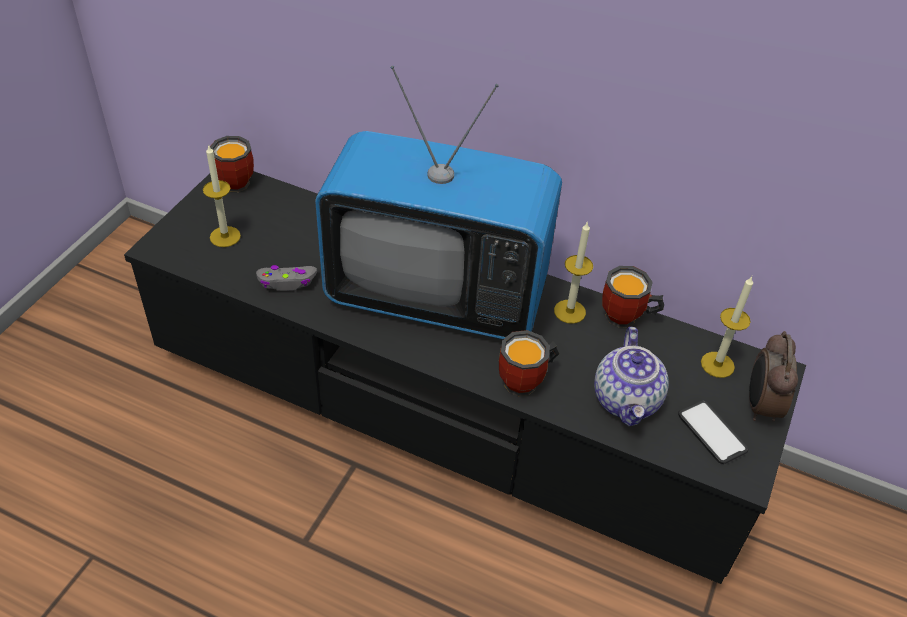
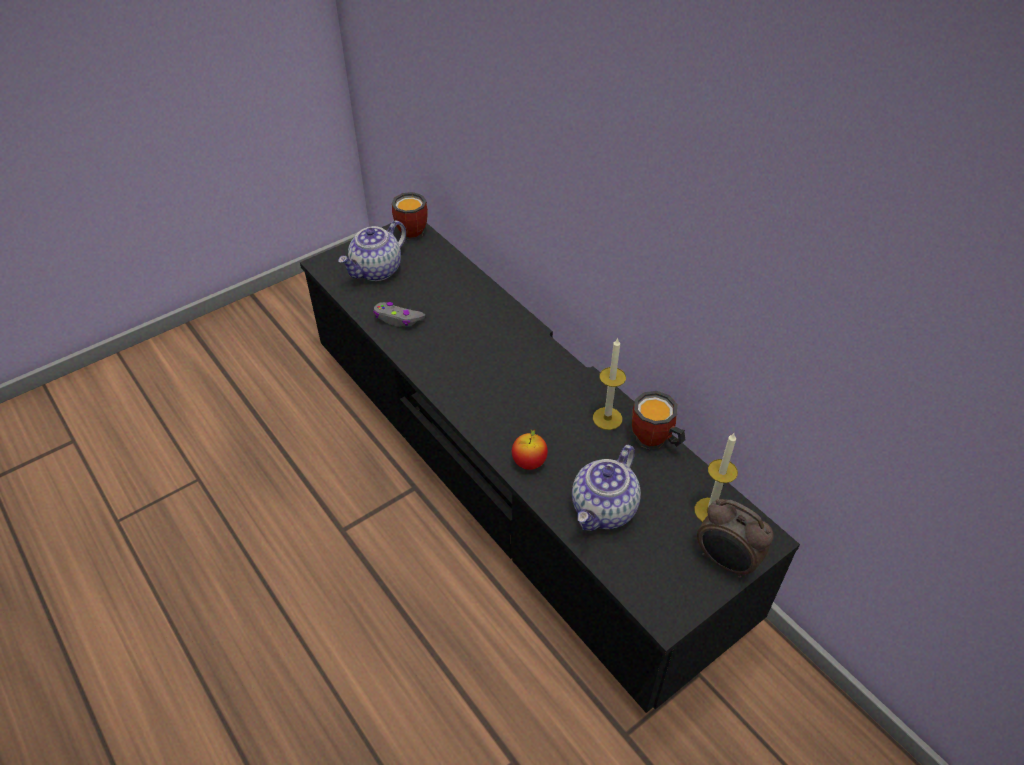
camera: 30 degrees right, 0 degrees up
(225, 236) = (377, 270): candle -> teapot
(437, 295) = (505, 367): television -> none
(527, 382) = (529, 462): mug -> apple
(712, 432) = (662, 566): phone -> none
(760, 406) = (725, 562): alarm clock -> alarm clock turned 90 degrees counterclockwise

